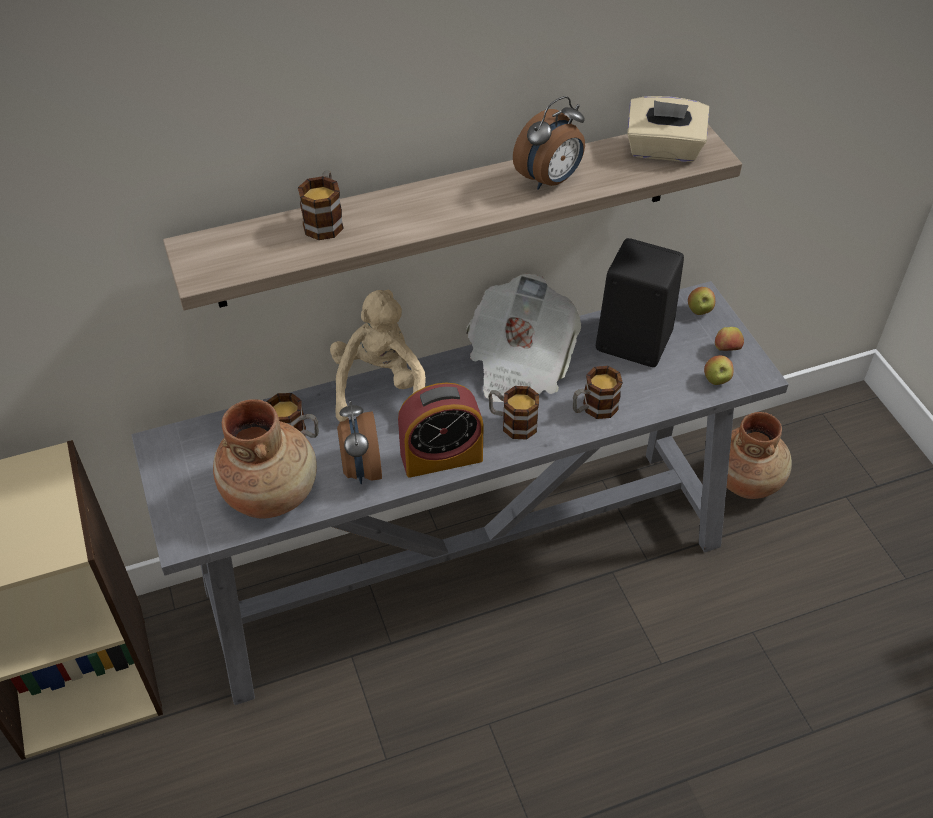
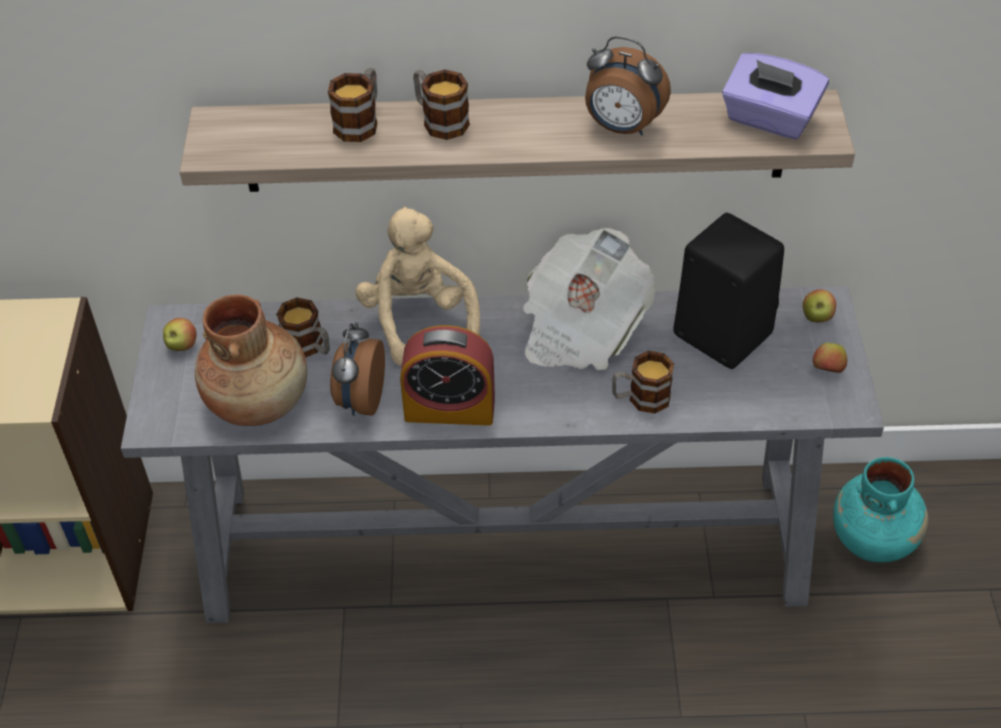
camera: 20 degrees right, 0 degrees up
(380, 388) = (418, 319): beige plush toy -> beige plush toy turned 45 degrees counterclockwise
(512, 423) = (542, 392): mug -> mug (439, 120)
(550, 180) = (622, 128): alarm clock -> alarm clock turned 45 degrees clockwise
(663, 150) = (769, 119): beige tissue box -> purple tissue box
(716, 380) = (798, 402): apple -> apple (182, 346)
(747, 480) = (873, 538): brown vase -> turquoise vase

